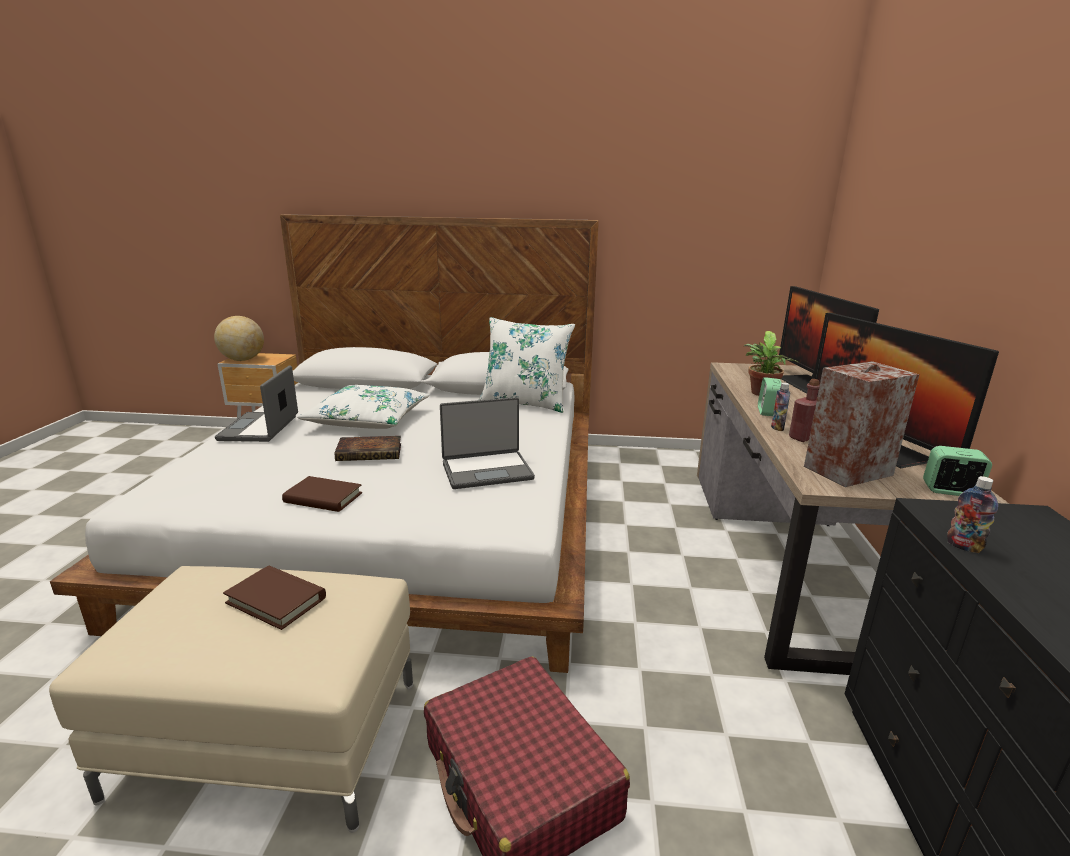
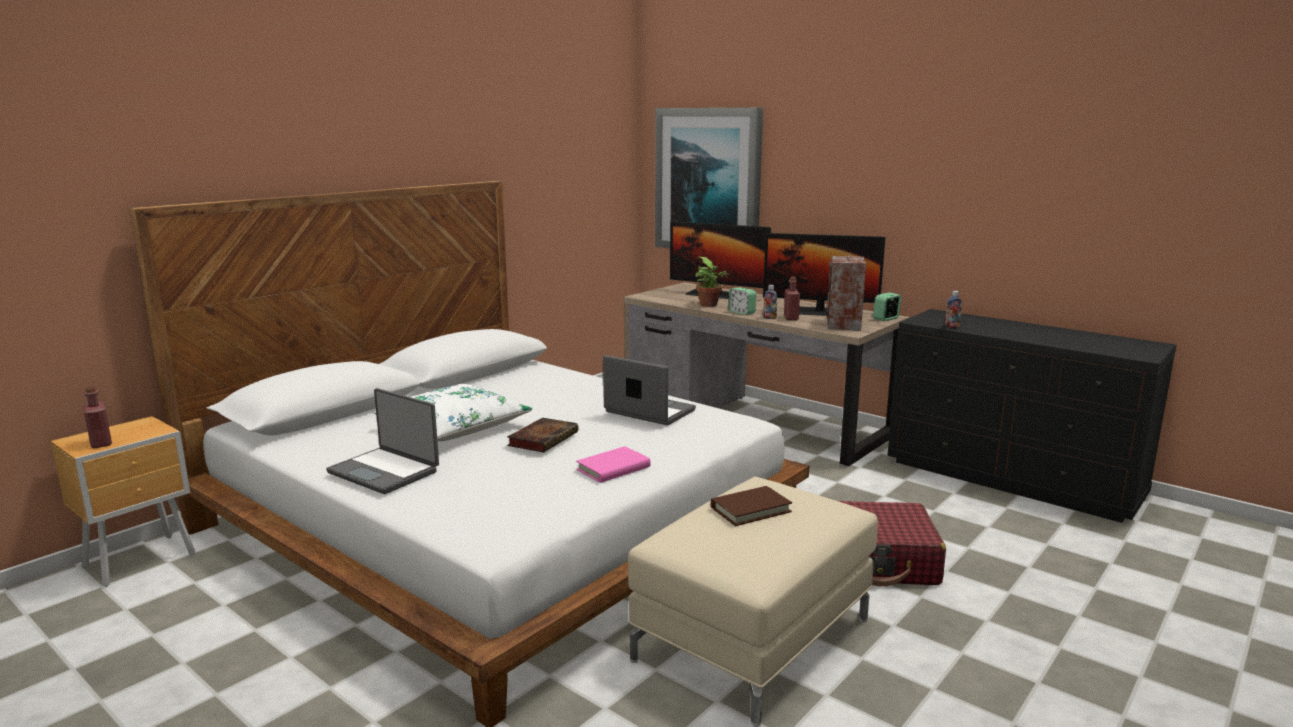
camera: 55 degrees left, 5 degrees down
(243, 360) = (101, 443): globe -> red bottle
(323, 498) = (613, 468): brown book -> pink book
(487, 470) = (648, 412): laptop -> laptop turned 75 degrees counterclockwise
(525, 402) = (524, 373): white pillow -> none
(871, 240) = (708, 181): none -> picture

